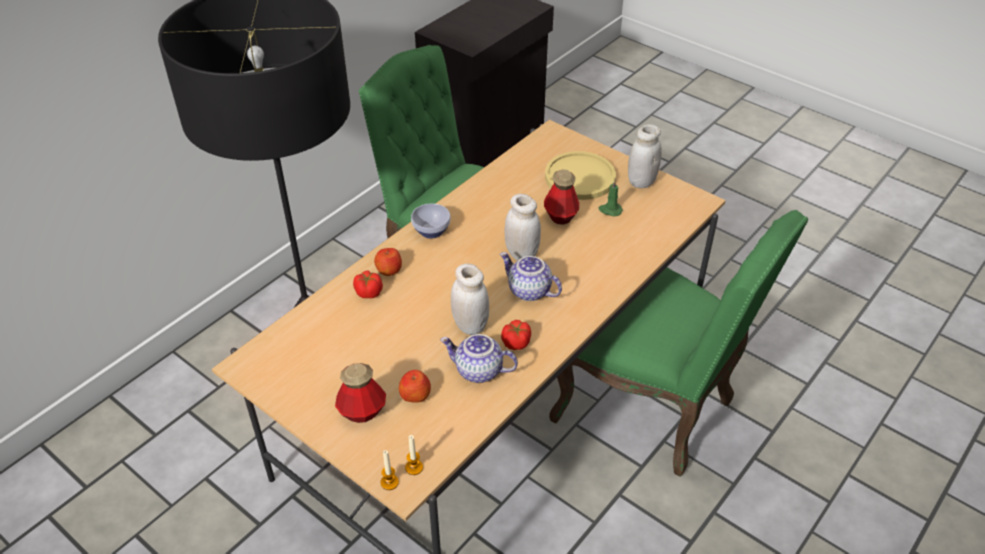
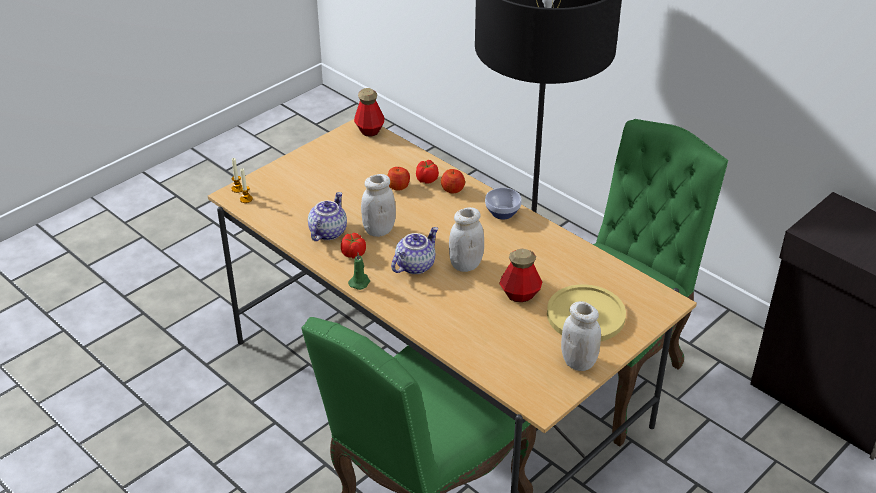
camera: 95 degrees right, 5 degrees down
(362, 412) = (303, 177): bottle -> bottle (369, 130)
(415, 395) = (312, 201): apple -> apple (398, 186)
(610, 210) = (528, 331): green candle -> green candle (360, 282)

